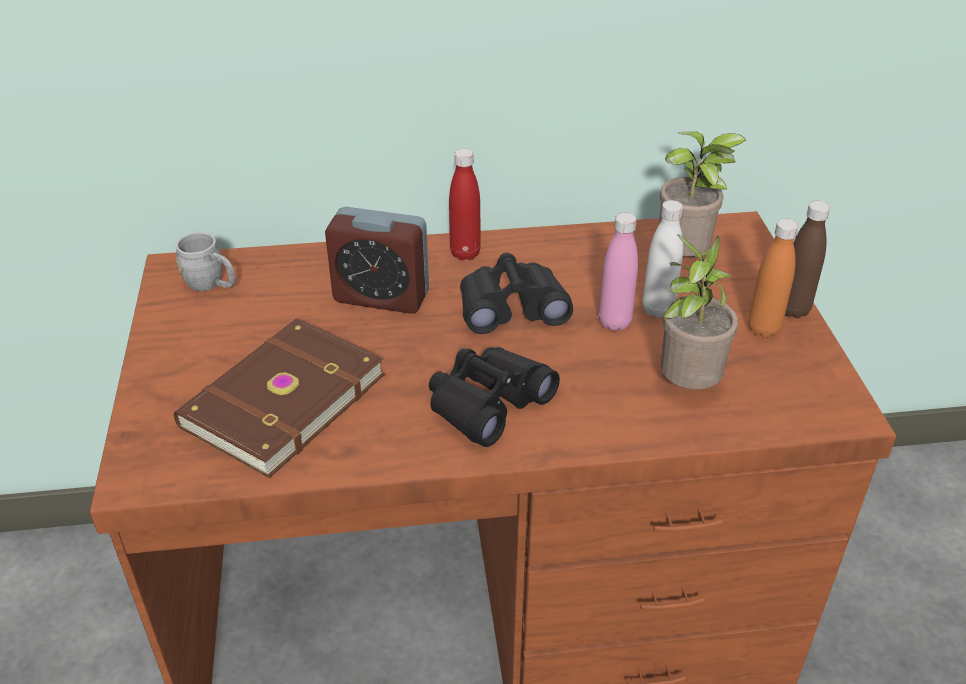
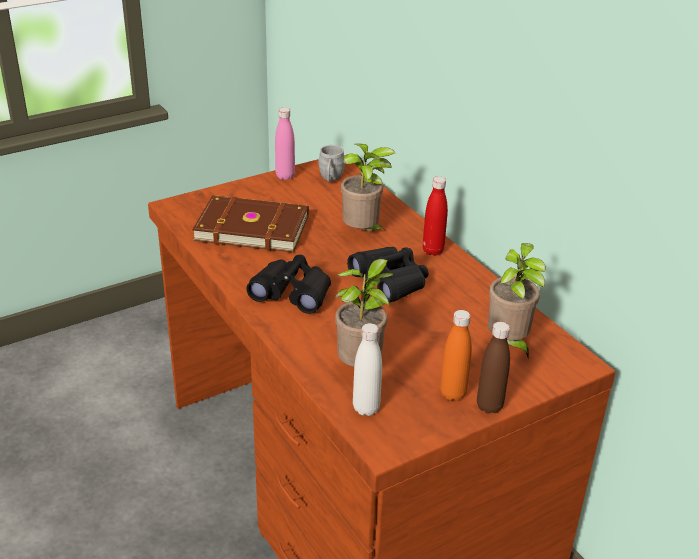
camera: 65 degrees right, 5 degrees down
(381, 297) = (363, 233): alarm clock -> potted plant
(614, 322) = (407, 325): pink bottle -> pink bottle (285, 176)
(657, 309) = (437, 341): white bottle -> white bottle (366, 408)

